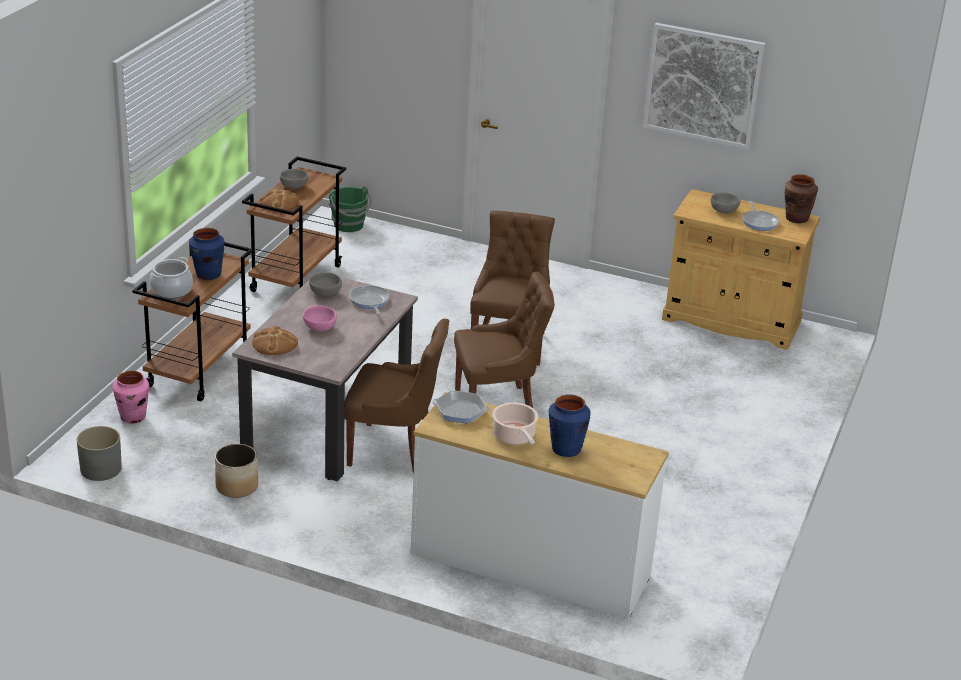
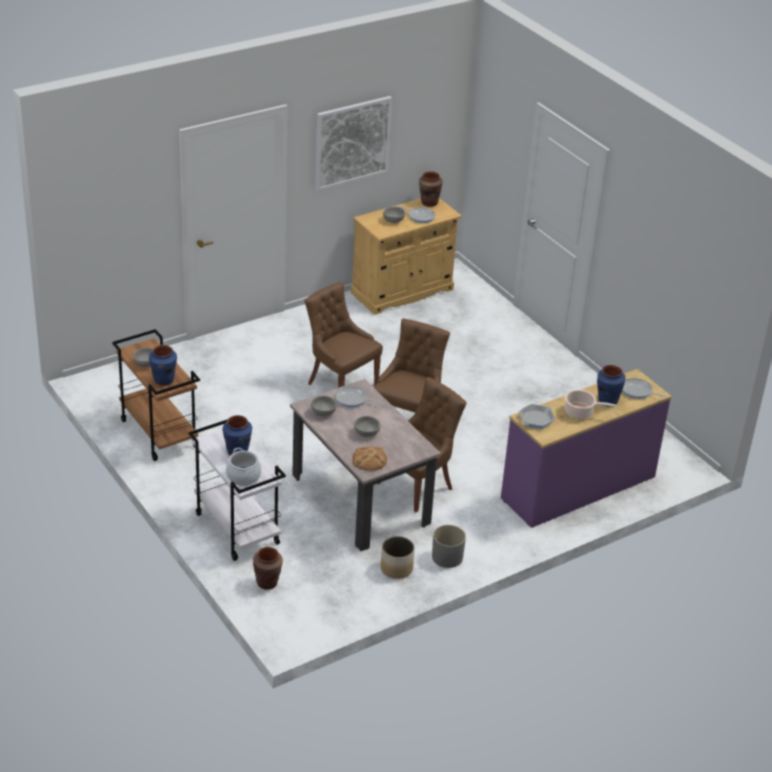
camera: 55 degrees left, 5 degrees up
(101, 469) = (318, 622): grey planter -> grey planter (447, 557)
(133, 417) = (267, 583): pink vase -> brown vase
(198, 370) = (236, 528): brown cart -> white cart
(278, 203) = (163, 380): bread -> blue vase
(320, 327) = (366, 433): pink bowl -> grey bowl
(349, 225) = (110, 378): green bucket -> none
(530, 565) = (579, 488): white dresser -> purple dresser
(618, 466) = (638, 391): none -> frying pan

